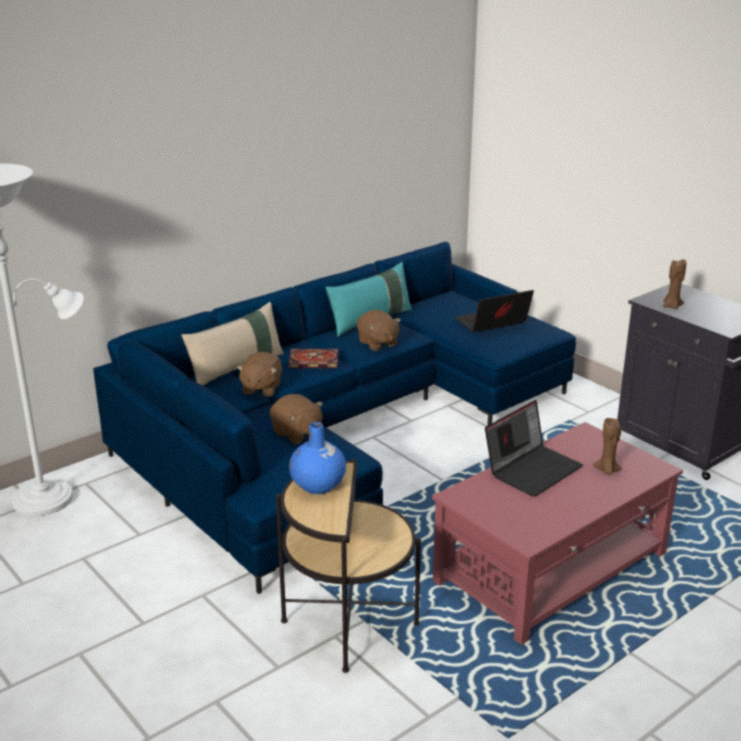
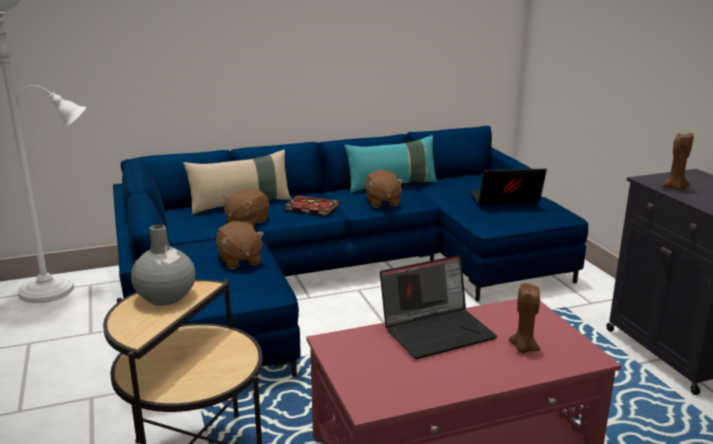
camera: 20 degrees right, 5 degrees down
(318, 485) = (165, 297): blue vase -> grey vase

